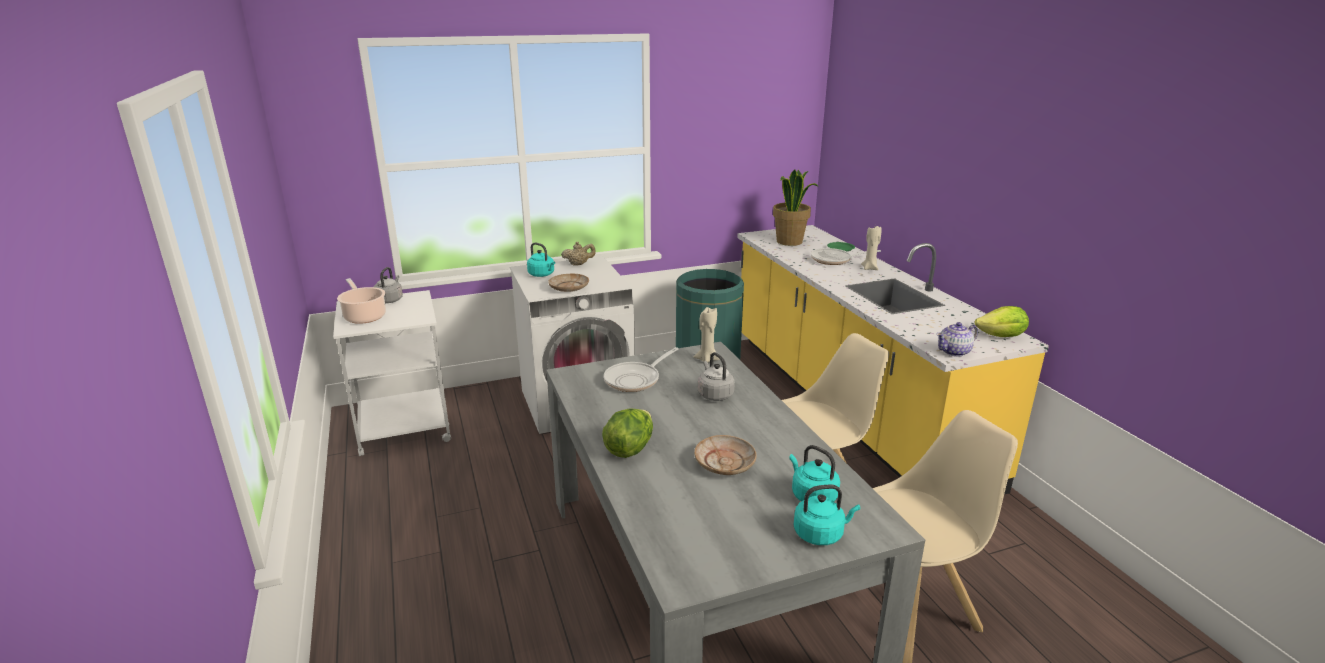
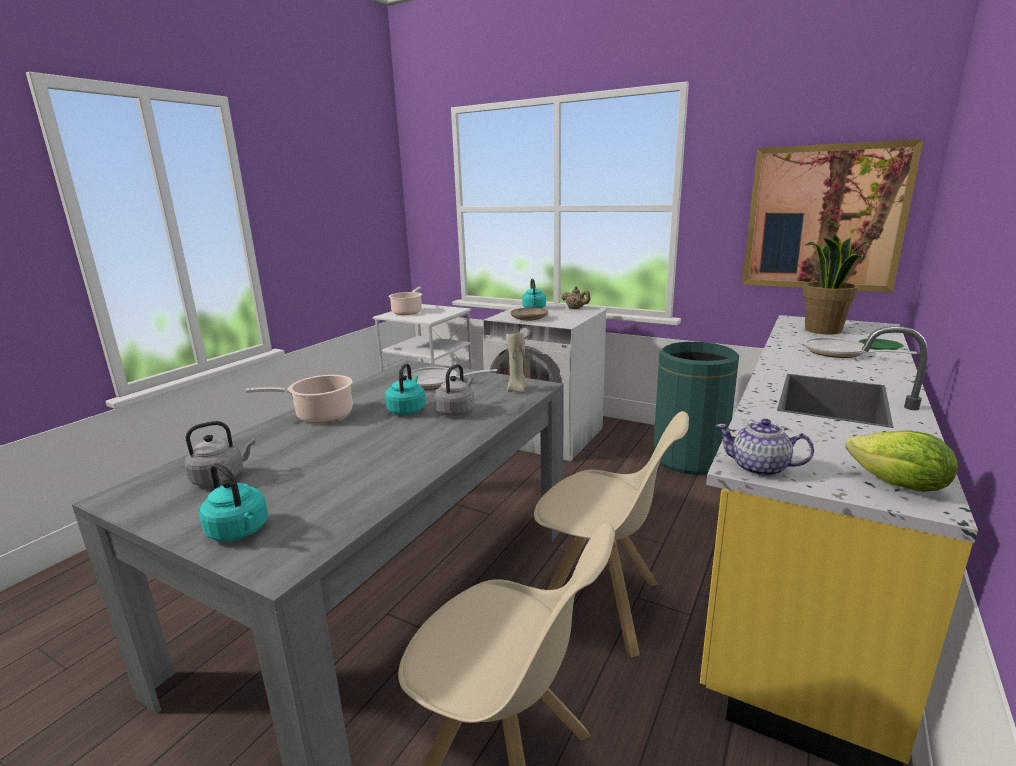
camera: 50 degrees right, 5 degrees down
(390, 300) = (439, 308): grey kettle -> grey kettle (221, 478)
(630, 448) = (320, 415): lettuce -> cooking pot
(725, 462) = (336, 451): beige plate -> none
(759, 151) = (824, 218): none -> picture
(812, 495) = (313, 505): turquoise kettle -> turquoise kettle (407, 410)
(870, 268) = (872, 369): beige candle -> none

